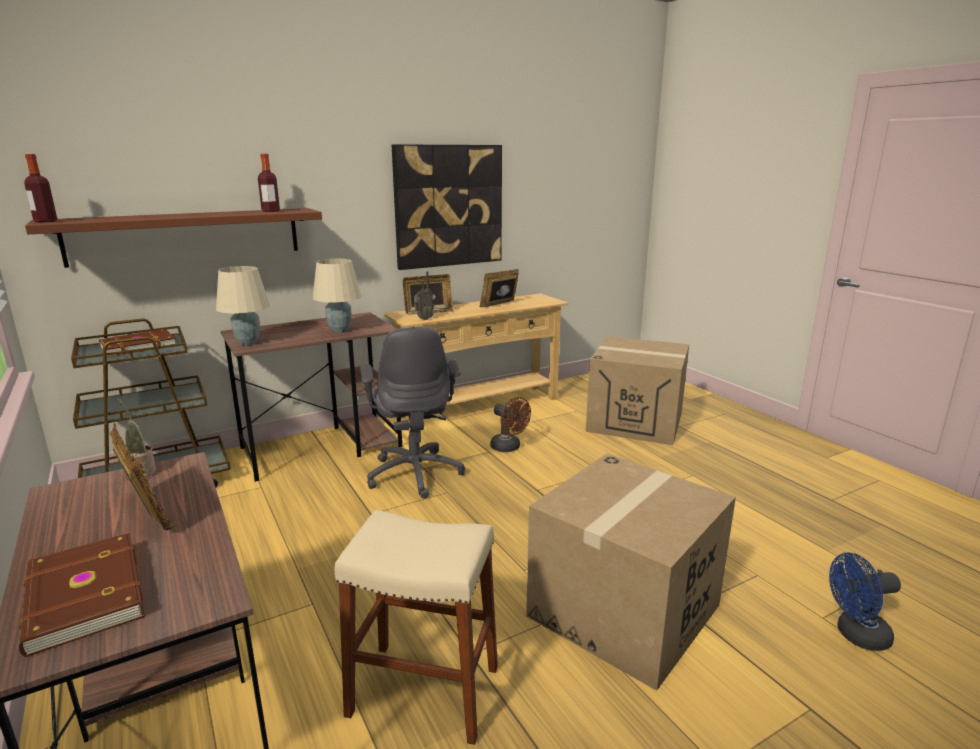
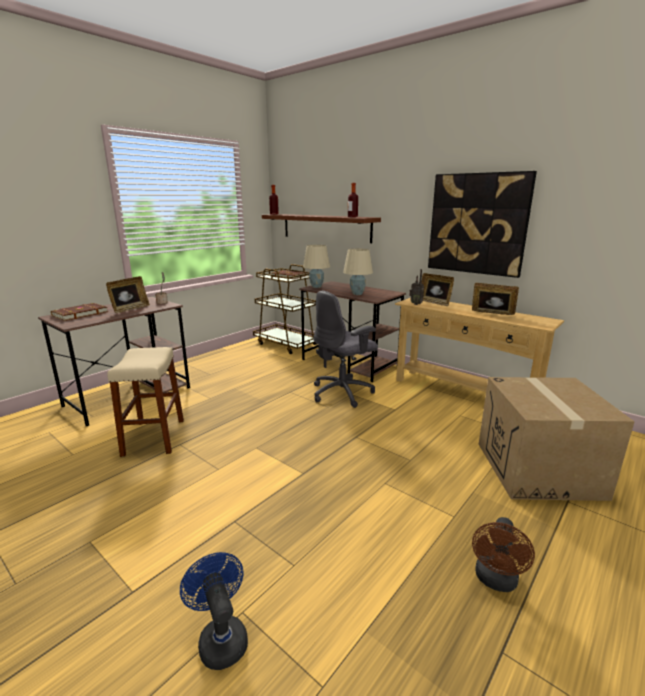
camera: 70 degrees right, 0 degrees up
(509, 448) = (408, 416): brown fan -> brown fan (496, 581)
(624, 611) = (225, 492): cardboard box -> none

